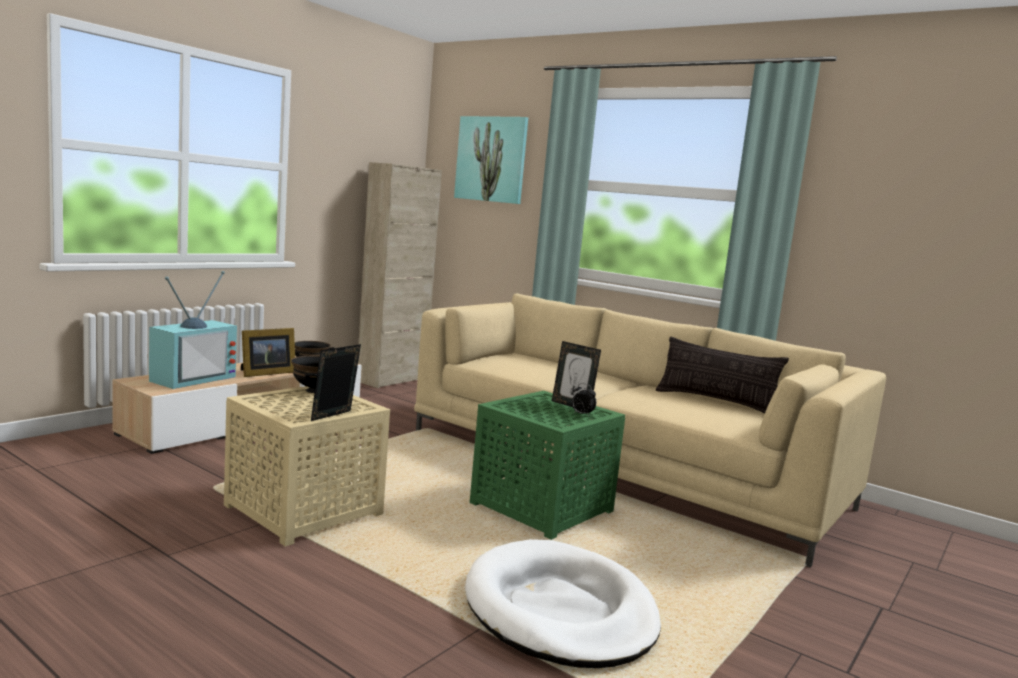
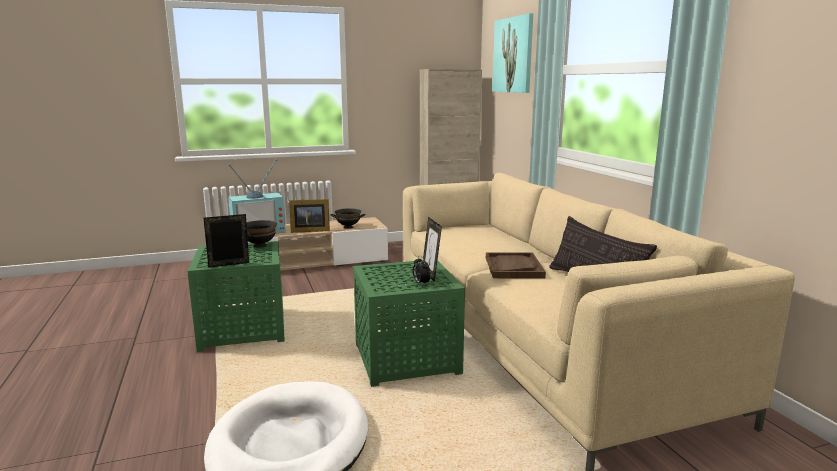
camera: 35 degrees right, 5 degrees up
(303, 511) = (242, 330): beige side table -> green side table
(629, 392) = (513, 267): none -> brown tray

